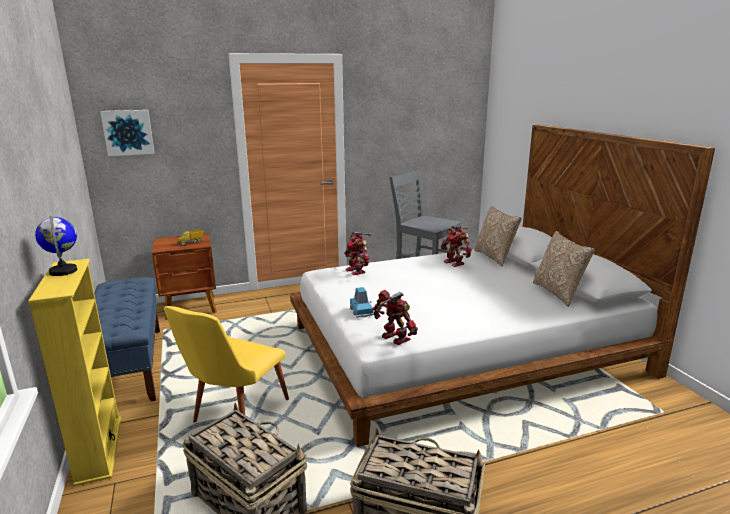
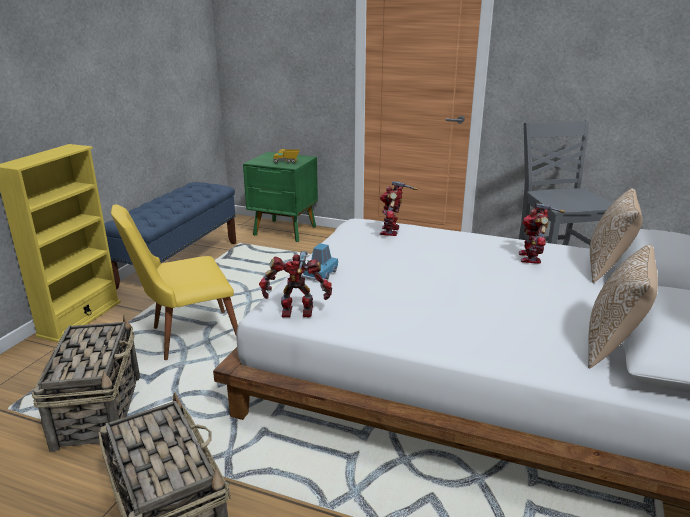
camera: 40 degrees right, 5 degrees up
(63, 271) = (55, 151): globe -> none
(128, 132) = (254, 37): picture -> none
(191, 307) = (285, 231): brown nightstand -> green nightstand
(394, 339) = (297, 313): toy robot -> toy robot turned 90 degrees counterclockwise

